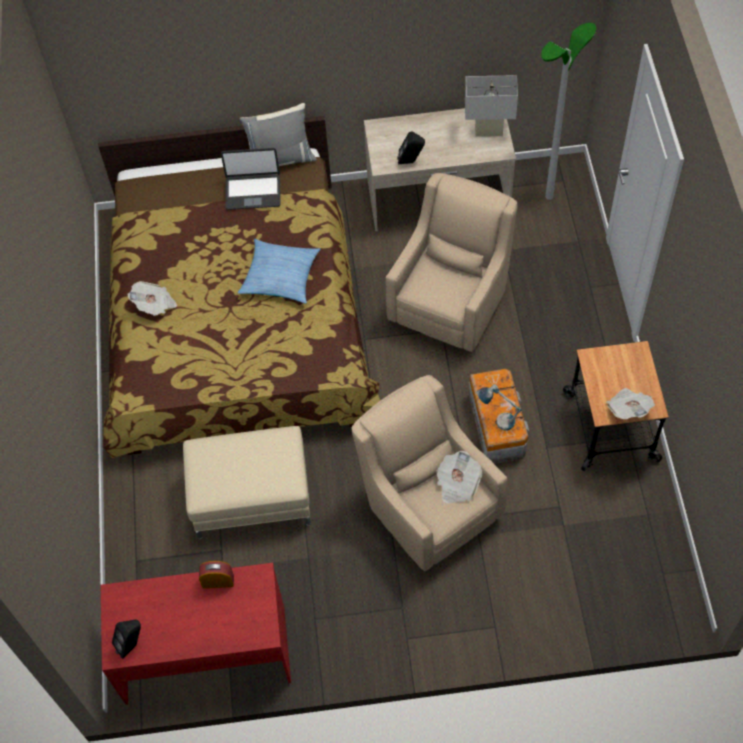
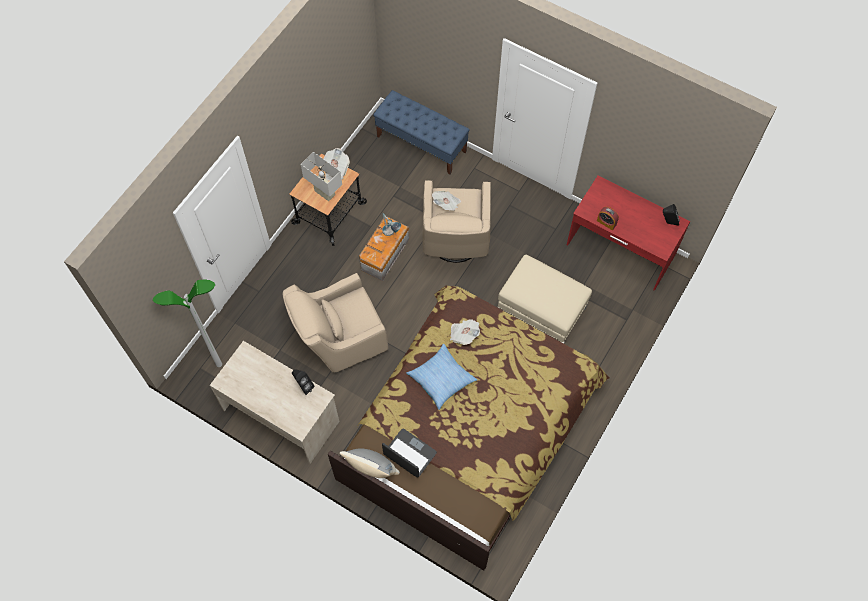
camera: 145 degrees left, 5 degrees up
(155, 305) = (529, 416): newspaper -> newspaper (463, 334)
(488, 131) = (238, 371): white table lamp -> white table lamp (324, 193)
(596, 608) = (421, 144): none -> blue bench

